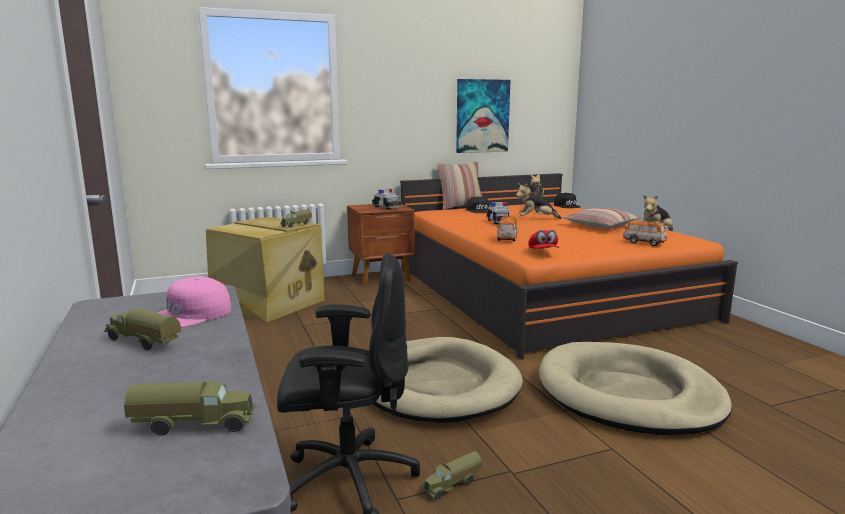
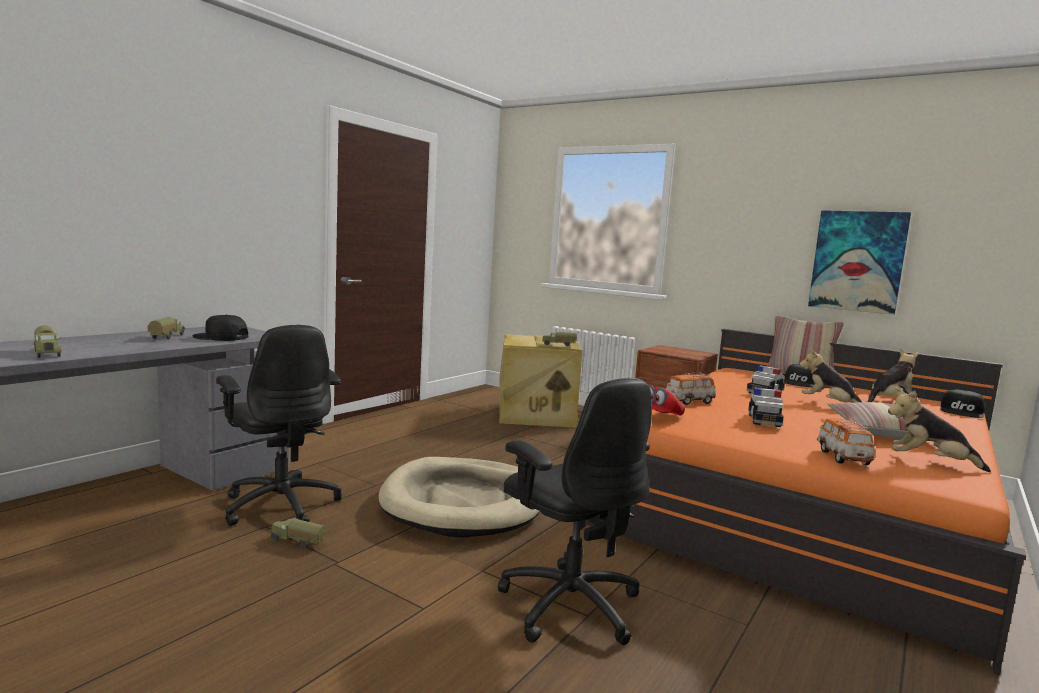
camera: 55 degrees right, 5 degrees down
(191, 314) = (220, 337): pink cap -> black cap
(386, 207) = (684, 353): toy car -> toy car (764, 420)
(628, 394) = (569, 604): beige dog bed -> black office chair

